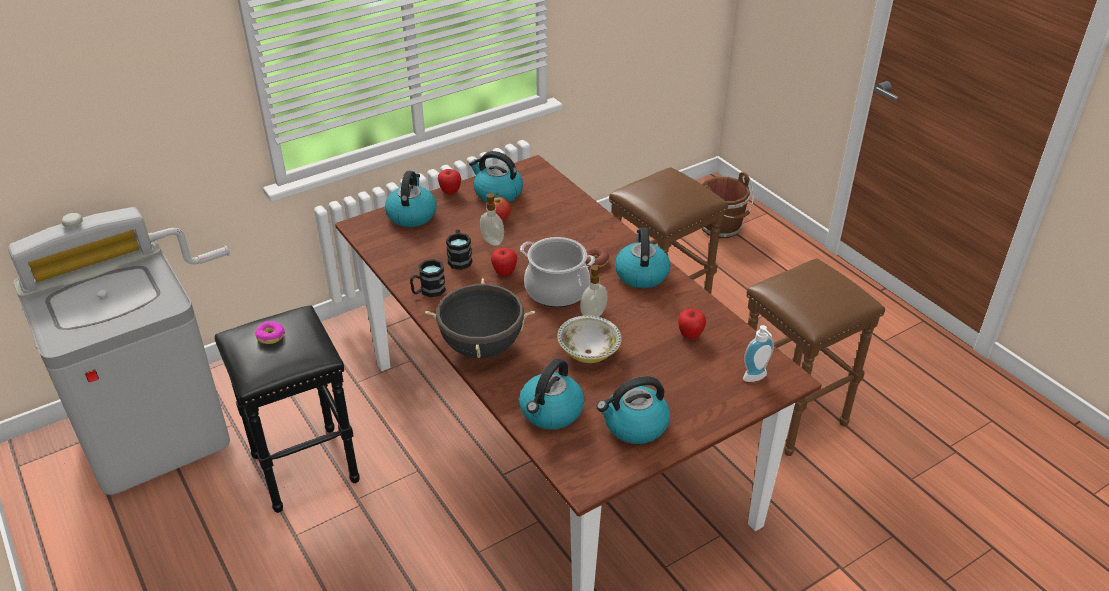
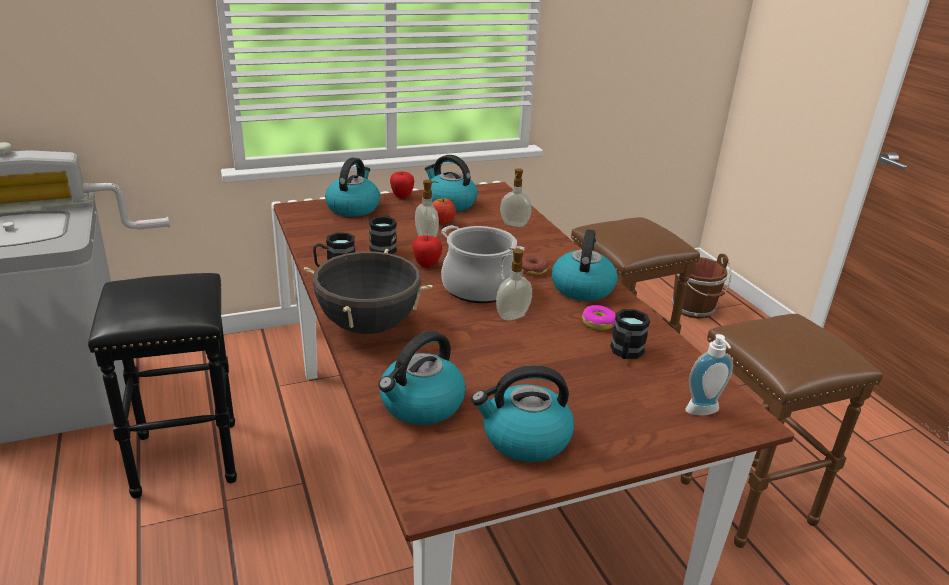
camera: 10 degrees right, 10 degrees down
(270, 336) = (153, 289): donut -> donut (598, 323)
(564, 210) = (514, 225): none -> soap dispenser
(588, 352) = (493, 351): bowl -> none
(690, 335) = (625, 353): apple -> black mug

